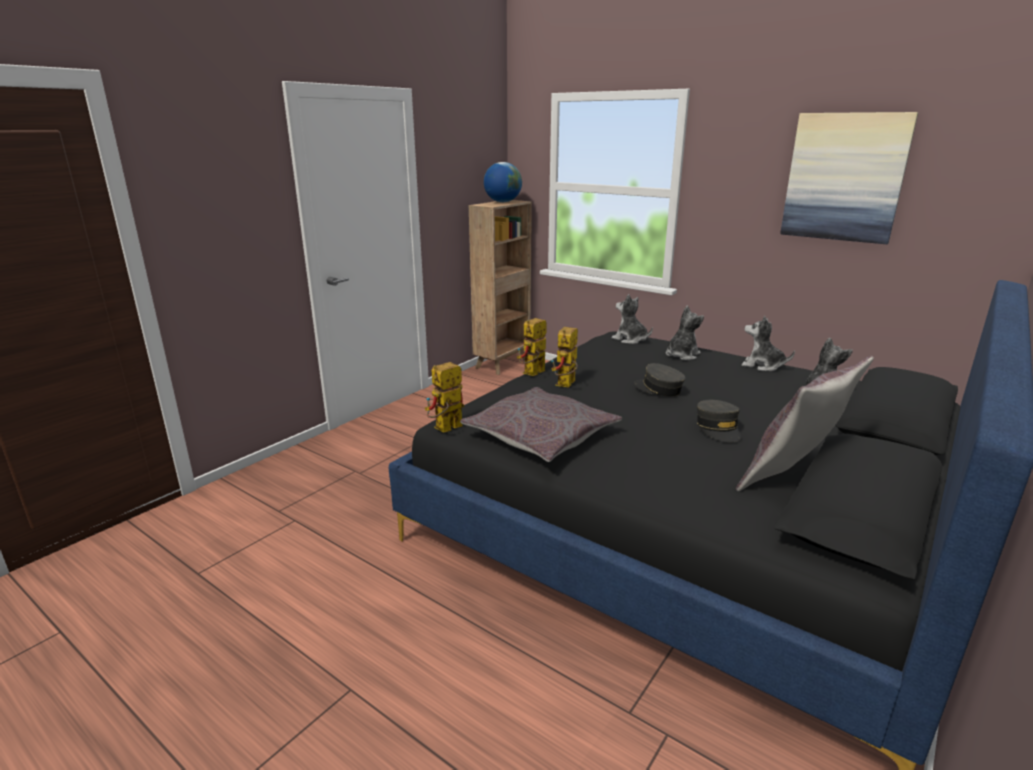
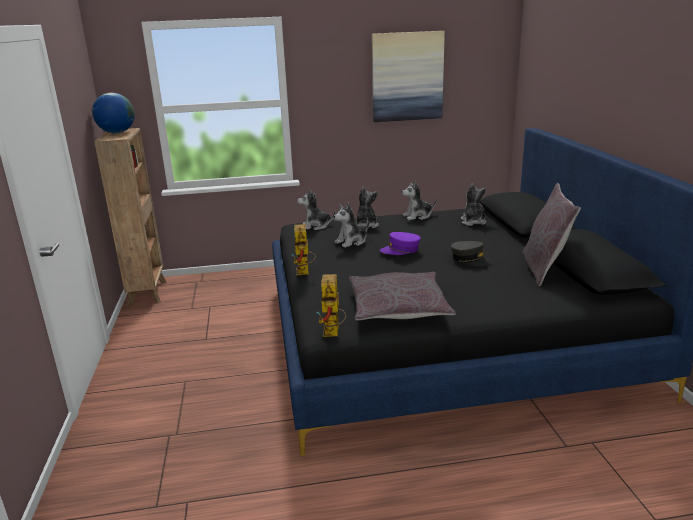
camera: 45 degrees left, 0 degrees up
(566, 385) = (342, 271): toy robot -> none
(629, 364) = (351, 242): none -> plush toy
(658, 389) = (400, 250): grey cap -> purple cap

